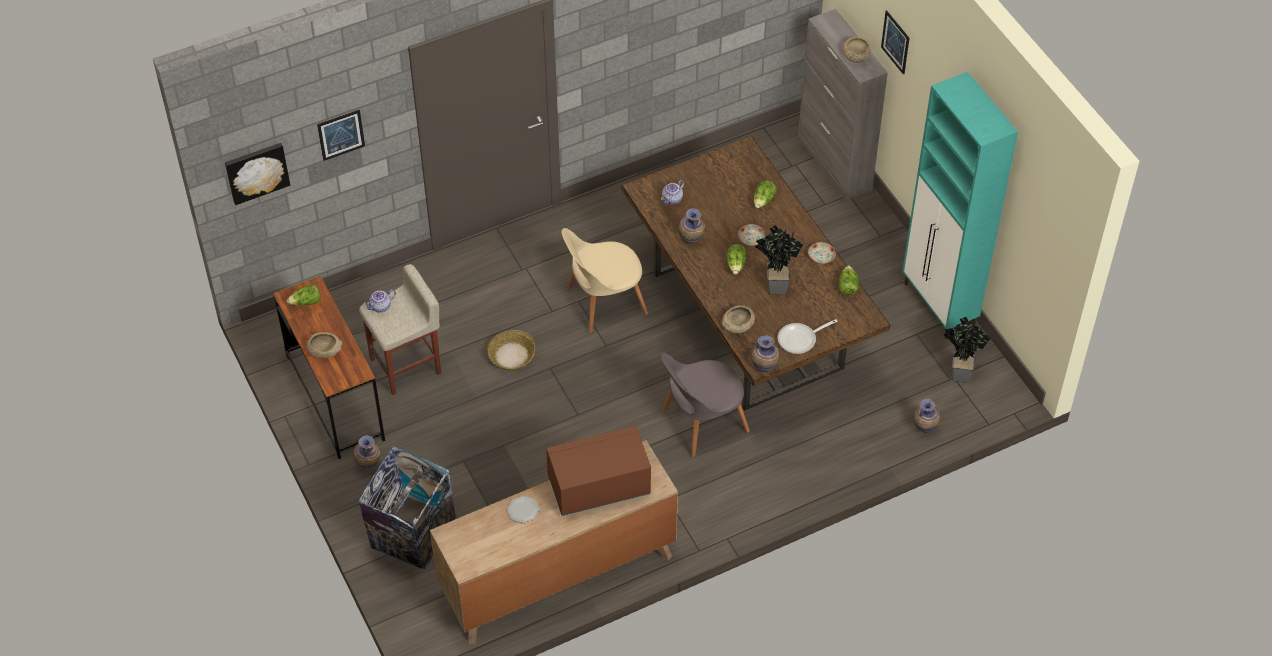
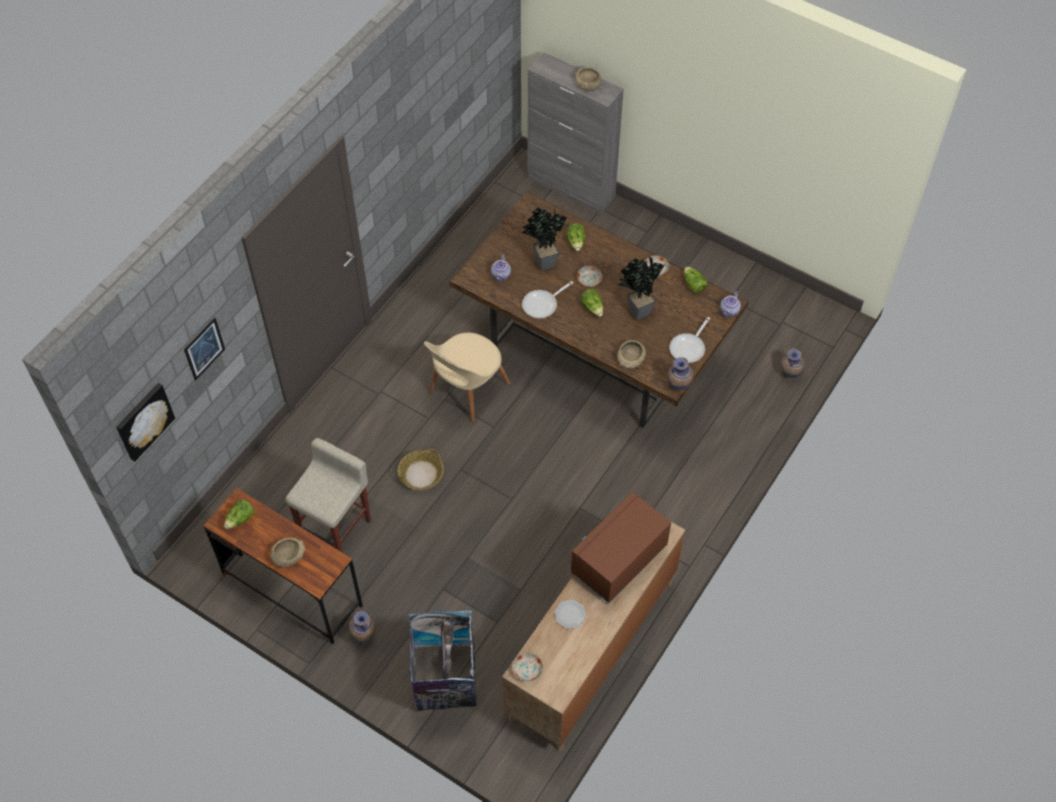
camera: 30 degrees left, 5 degrees up
(380, 307) = (306, 489): teapot -> teapot (729, 311)
(454, 535) = (527, 670): none -> plate
(691, 242) = (542, 305): vase -> frying pan
(701, 423) = (617, 455): grey chair -> none
(895, 42) = (629, 58): picture -> none
(939, 306) = (731, 268): turquoise cabinet -> none
(957, 373) = (782, 317): potted plant -> potted plant (542, 263)

